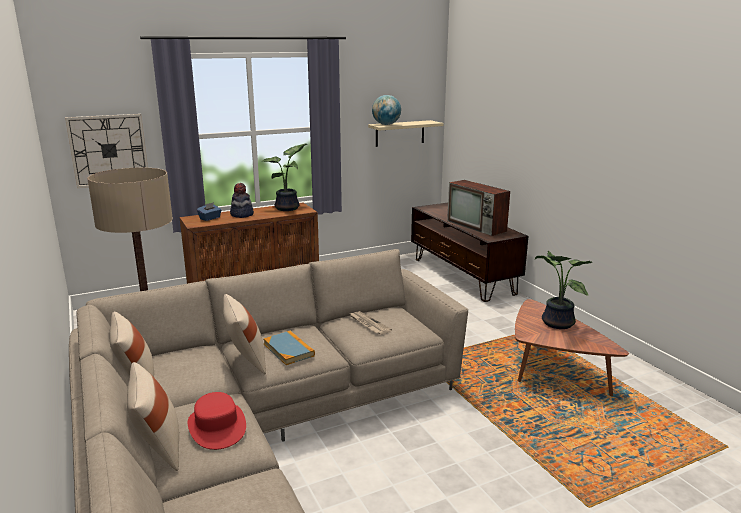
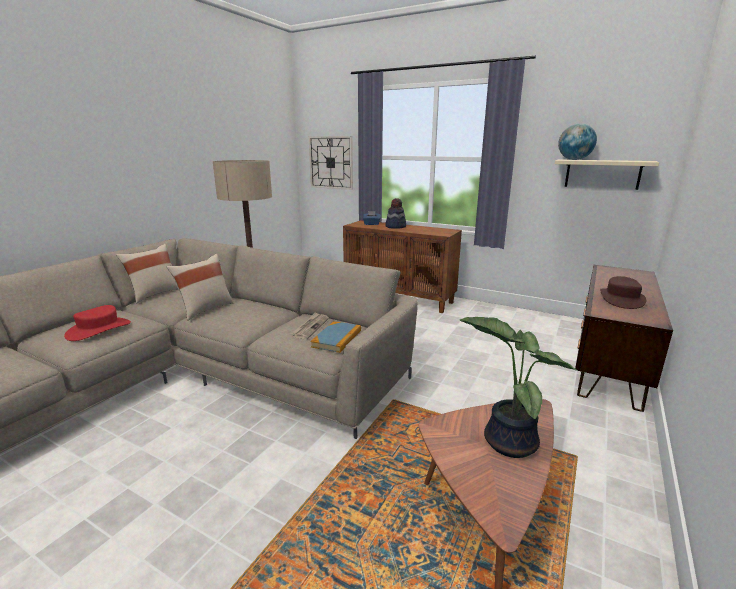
camera: 55 degrees right, 0 degrees up
(158, 448) = (69, 324): beige pillow -> none
(288, 208) = (437, 230): potted plant -> none
(288, 350) = (232, 315): book -> book (337, 339)
(477, 226) = (621, 299): television -> brown hat

